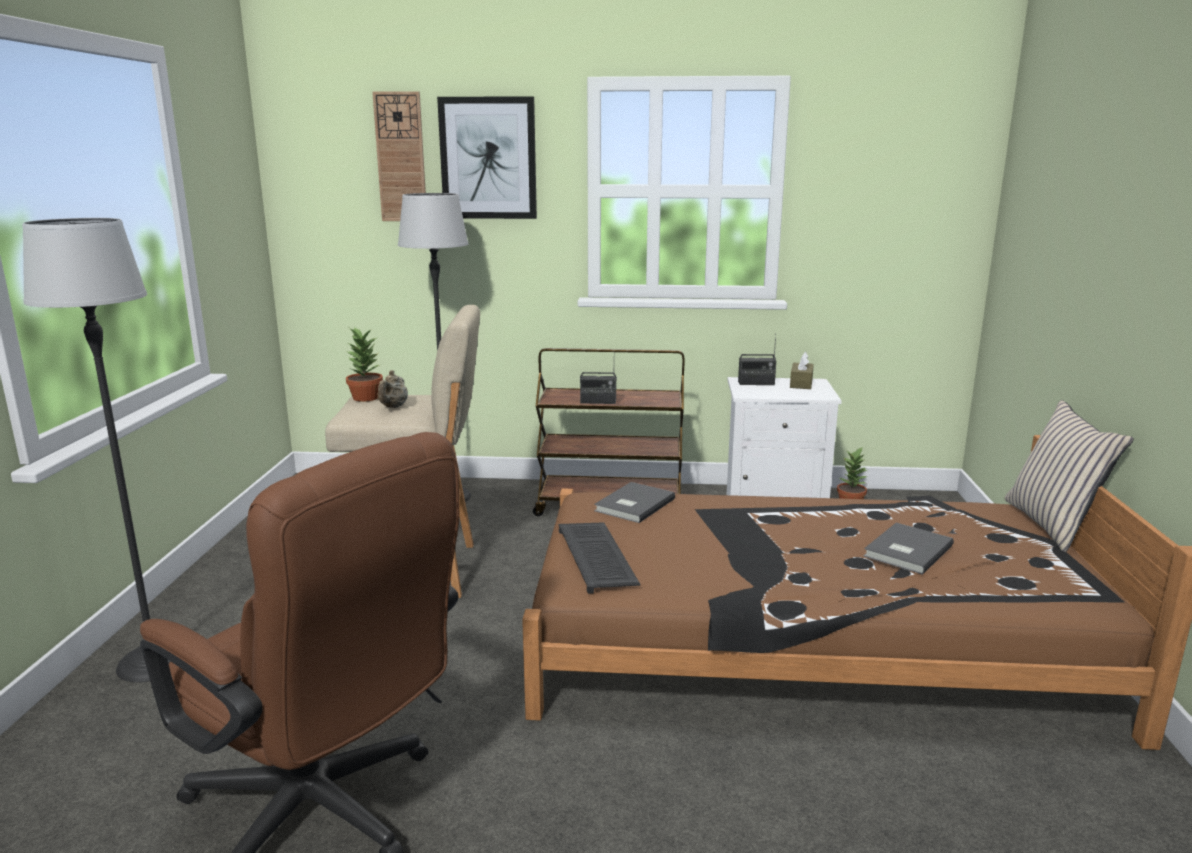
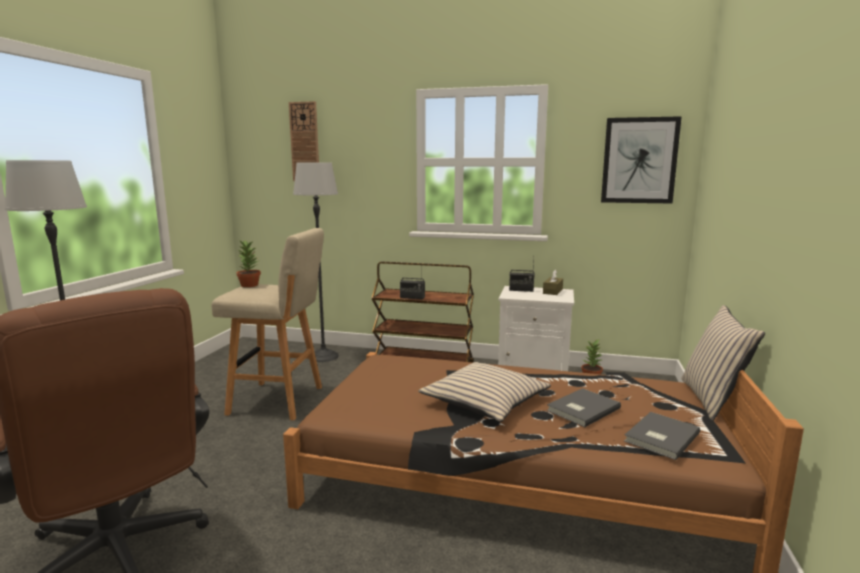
camera: 10 degrees right, 5 degrees down
(393, 407) = (260, 291): beige teapot -> none
(488, 158) = (356, 142): picture -> picture (639, 160)
(598, 558) = (358, 397): keyboard -> none
(632, 505) = (405, 364): grey book -> grey book (659, 437)
(775, 550) = (485, 401): none -> beige pillow

